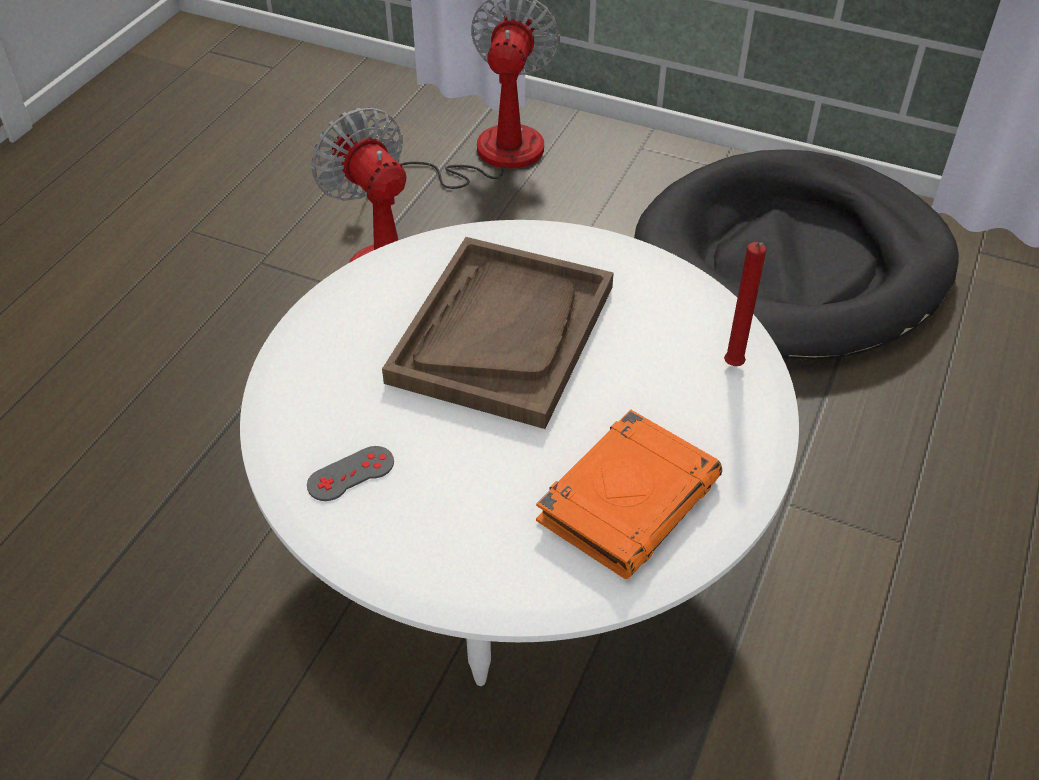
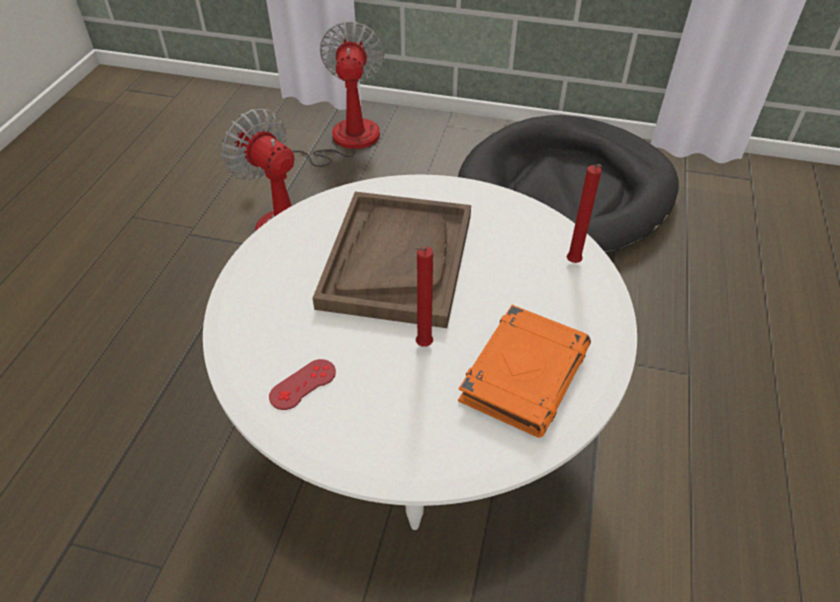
camera: 10 degrees left, 0 degrees up
(351, 474) = (303, 384): grey game controller -> red game controller
(508, 447) = (422, 346): none -> red candle

